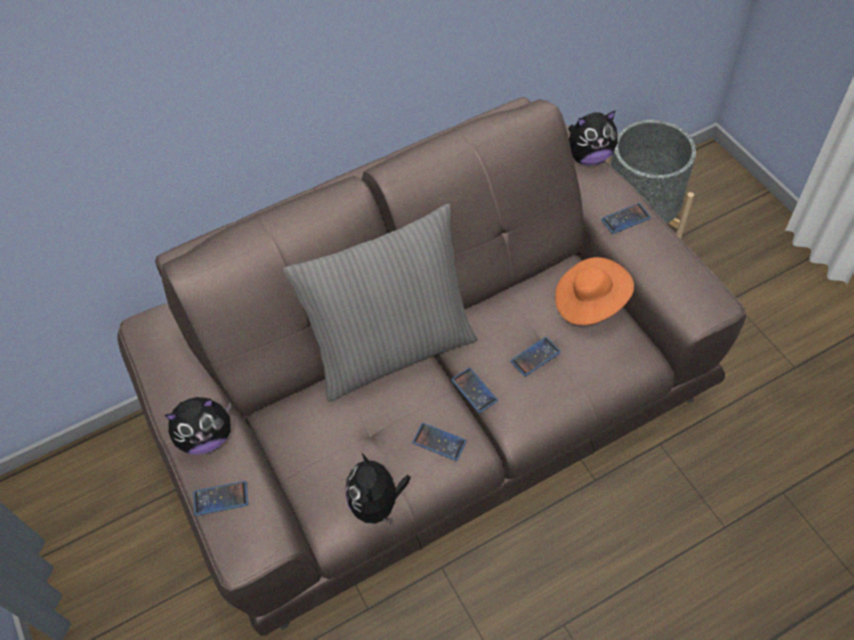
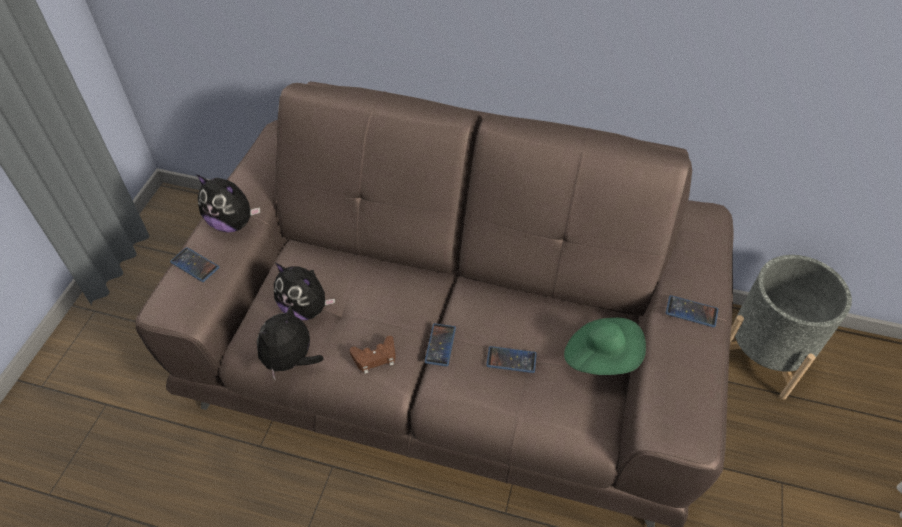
camera: 40 degrees right, 5 degrees down
(393, 349) = (420, 271): grey pillow -> none
(439, 442) = (375, 357): phone -> brown game controller
(589, 157) = (716, 244): plush toy -> plush toy (306, 308)
(590, 302) = (601, 356): orange hat -> green hat

